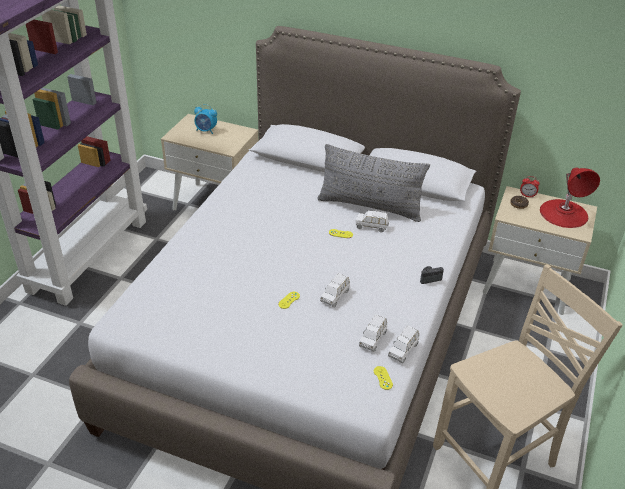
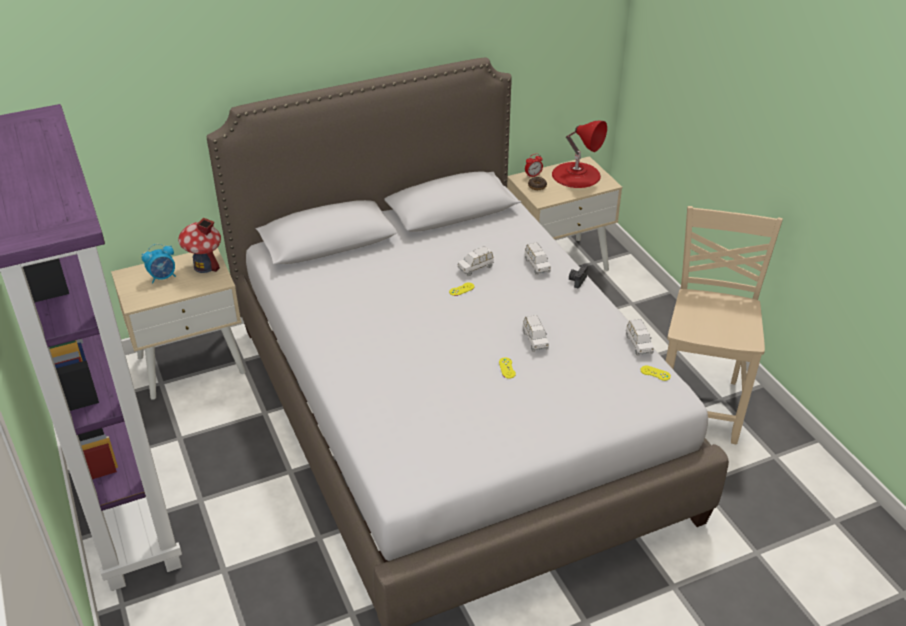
camera: 45 degrees left, 0 degrees up
(234, 137) = (205, 266): none -> toy house
(370, 206) = (448, 252): grey pillow -> none
(373, 339) = (608, 352): white toy car -> white toy car (537, 266)

